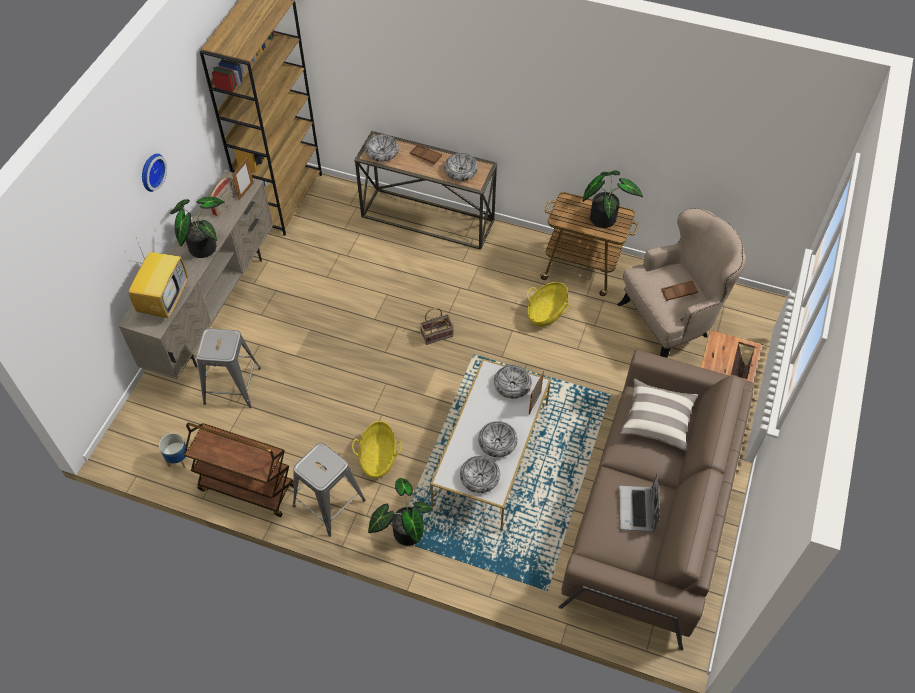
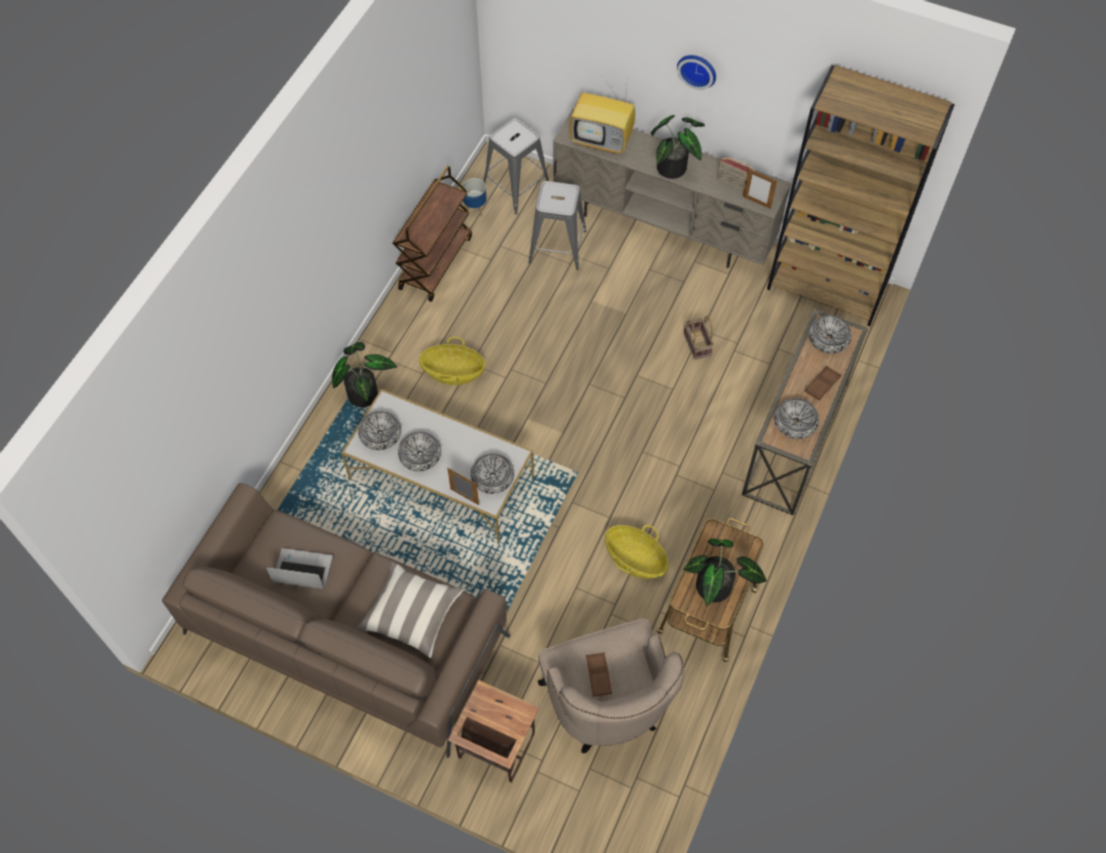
camera: 95 degrees right, 5 degrees up
(328, 503) = (407, 328): grey stool -> grey stool (516, 187)
(437, 334) = (610, 437): basket -> basket (698, 345)

